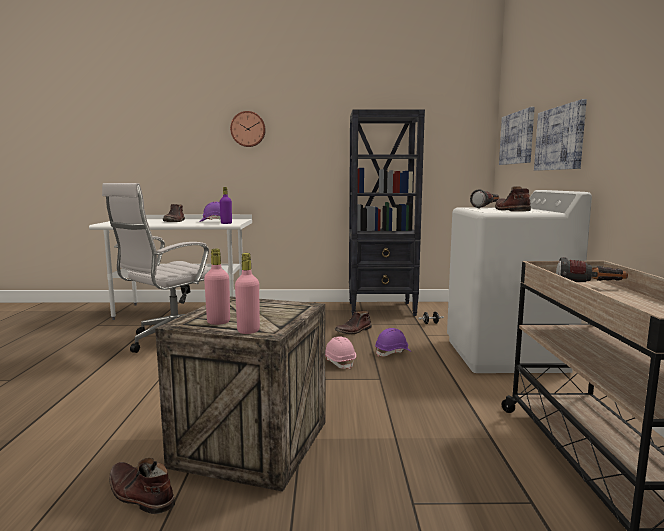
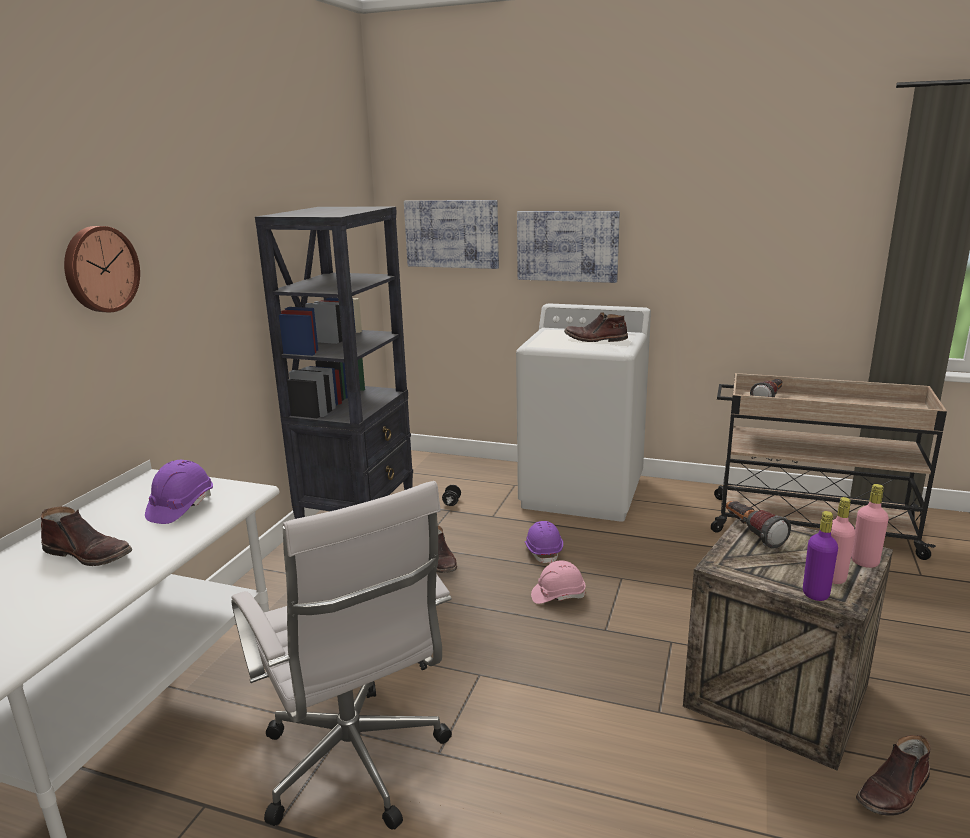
camera: 70 degrees left, 10 degrees up
(226, 223) = (236, 497): purple bottle -> purple bottle (815, 594)
(487, 207) = (542, 339): flashlight -> flashlight (751, 534)

